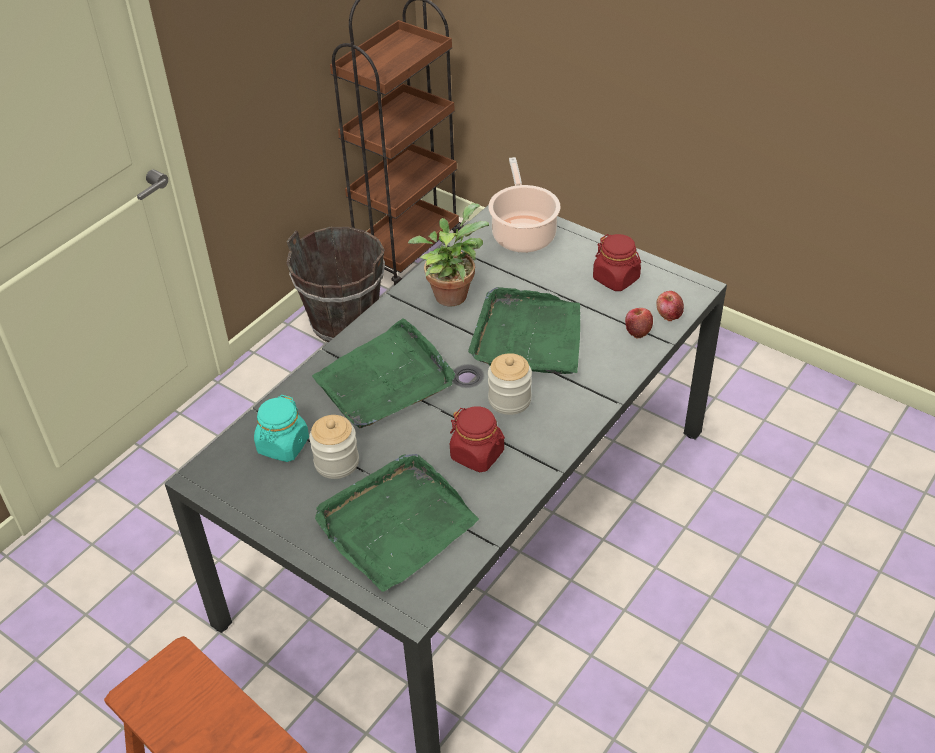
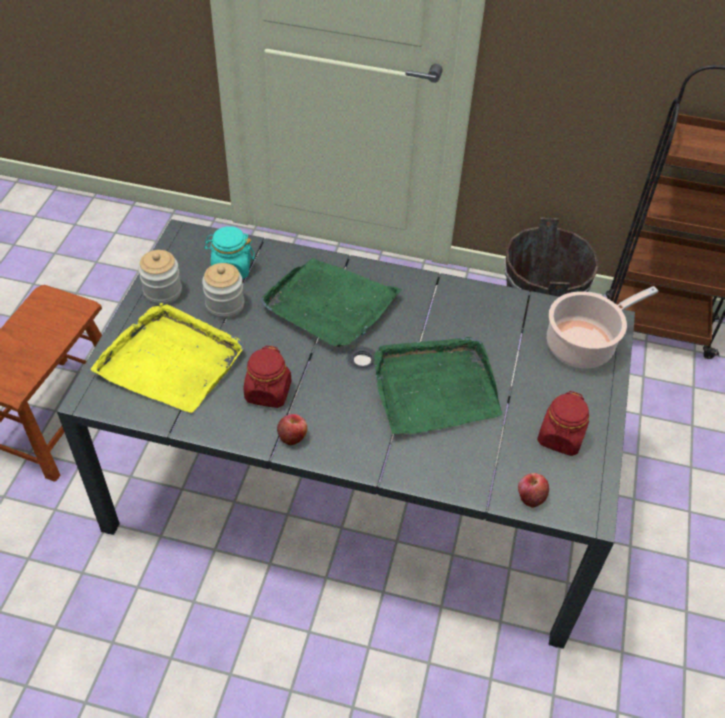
camera: 65 degrees right, 5 degrees up
(395, 524) = (171, 361): green tray -> yellow tray
(451, 293) = (465, 316): potted plant -> none
(509, 400) = (344, 396): jar -> jar (163, 292)
(637, 330) = (490, 474): apple -> apple (292, 436)

